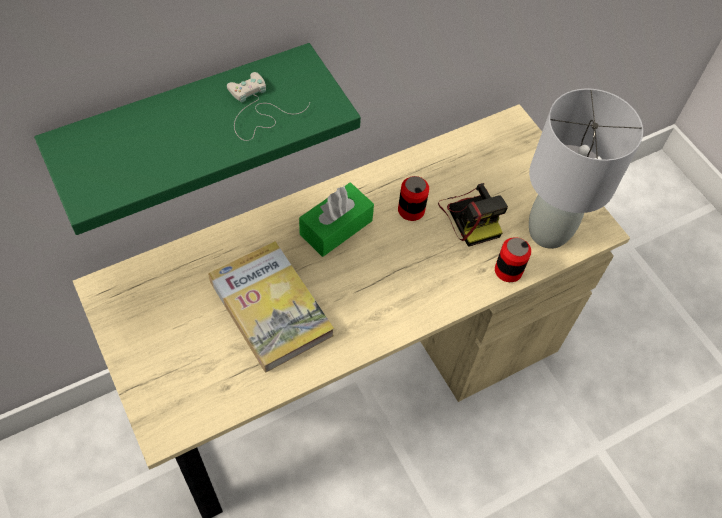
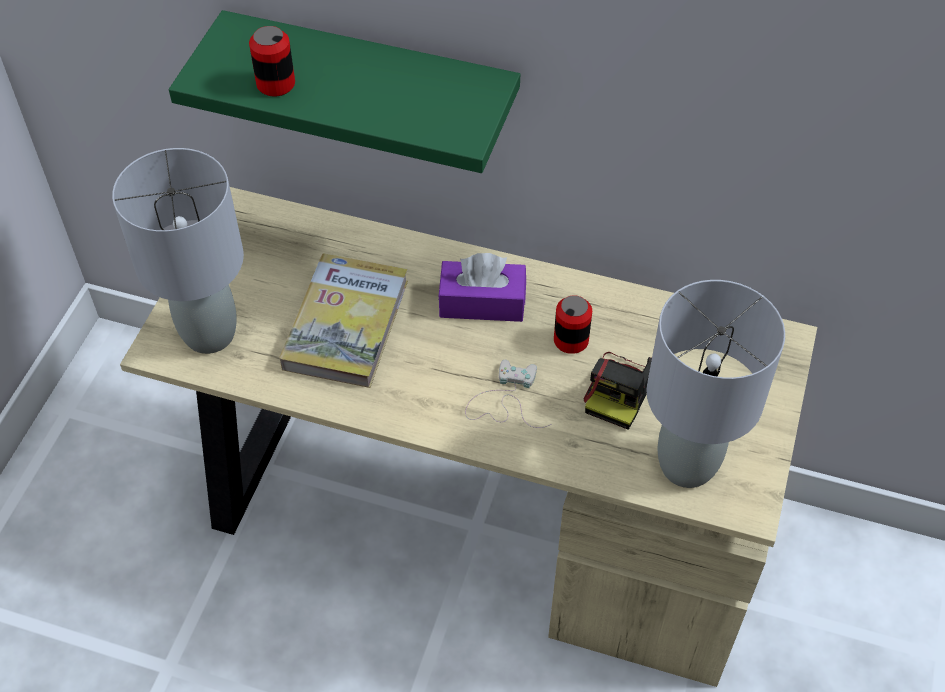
camera: 50 degrees right, 5 degrees down
(188, 392) = (209, 335): none -> grey table lamp
(257, 111) = (403, 98): white game controller -> white game controller (505, 400)
(336, 227) = (482, 302): green tissue box -> purple tissue box
(508, 270) = (599, 465): can -> can (276, 84)

